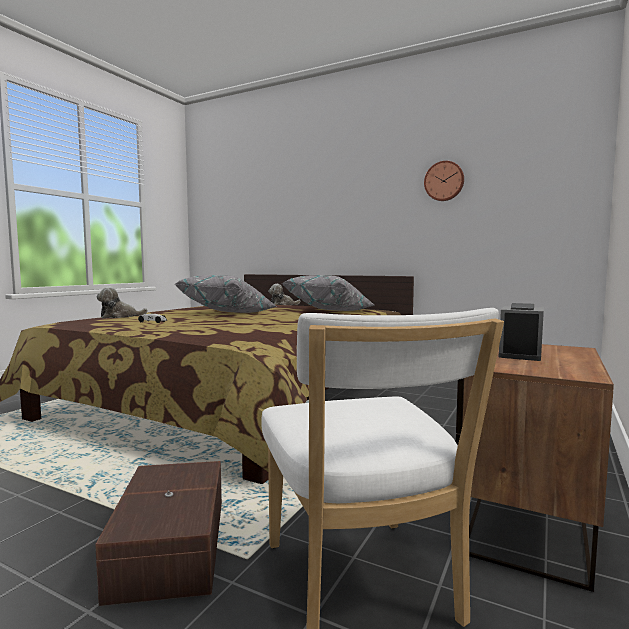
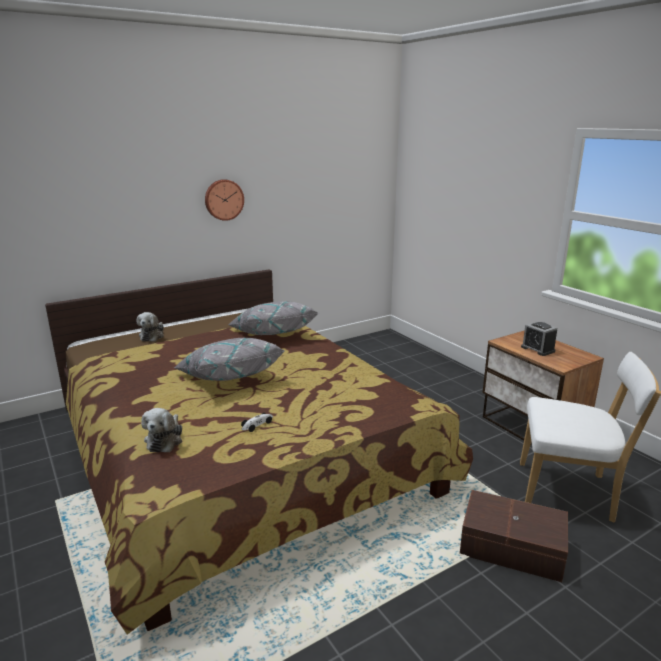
camera: 60 degrees left, 15 degrees up
(444, 181) = (288, 174): wall clock -> wall clock (223, 199)

